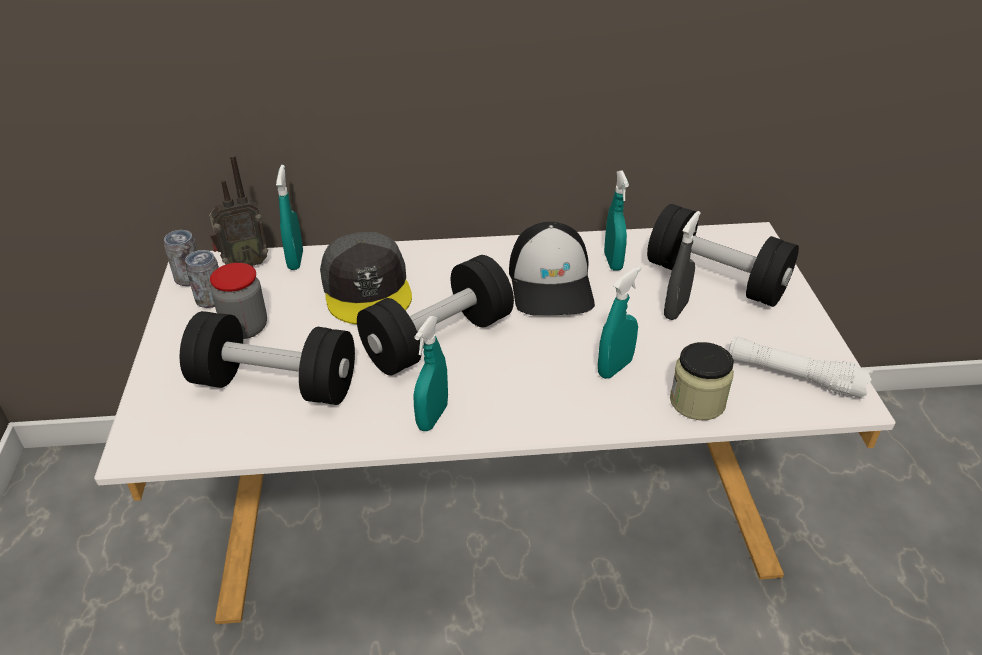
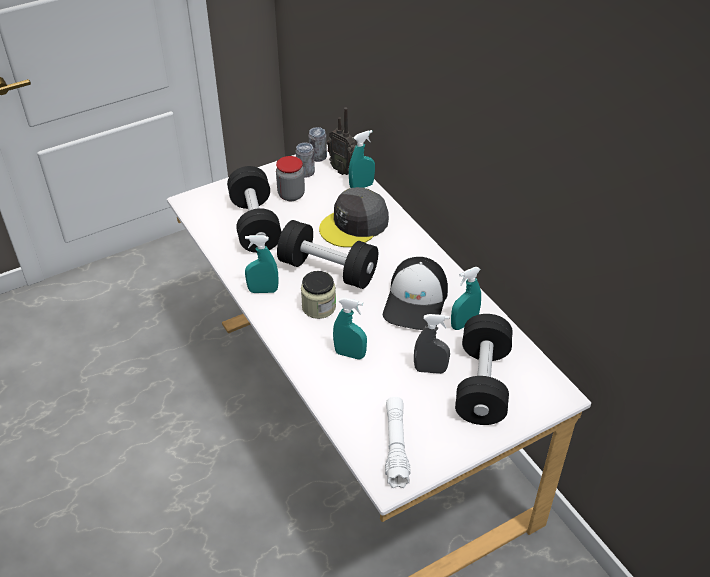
camera: 65 degrees right, 5 degrees up
(552, 284) = (416, 301): cap -> cap turned 45 degrees counterclockwise
(697, 401) = (341, 401): jar -> jar (319, 307)

